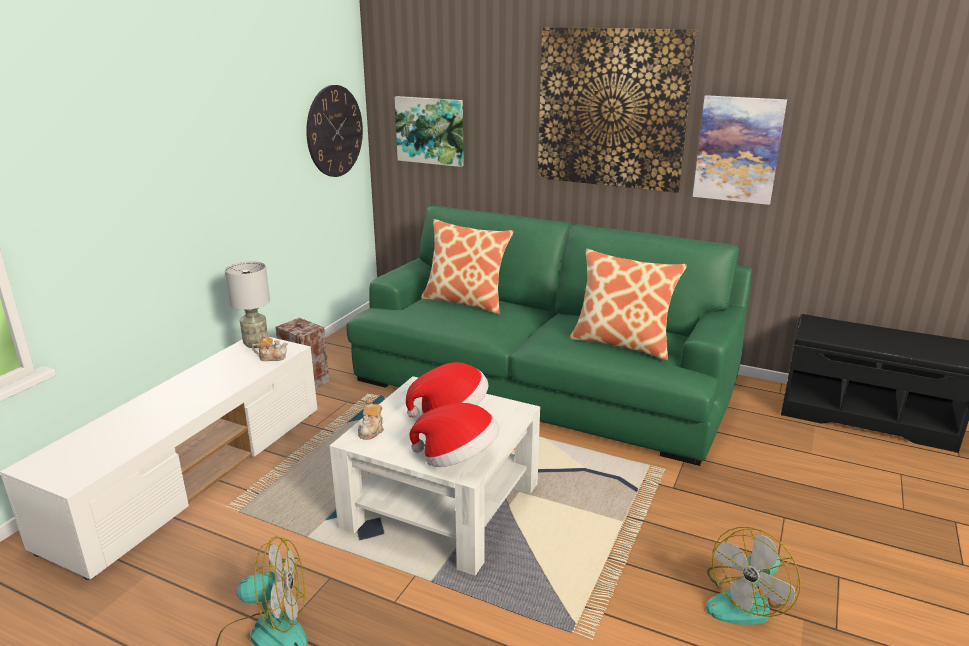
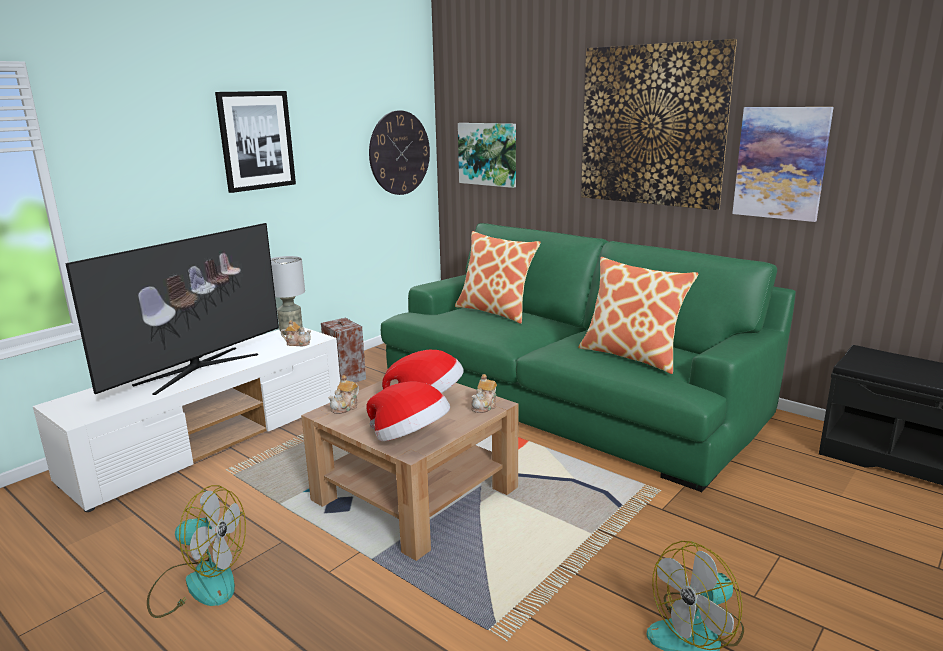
camera: 15 degrees right, 5 degrees down
(175, 402) = (197, 369): none -> television
(198, 133) = (256, 140): none -> picture
(442, 505) = (415, 494): white coffee table -> brown coffee table
(510, 414) = (485, 406): none -> teapot

